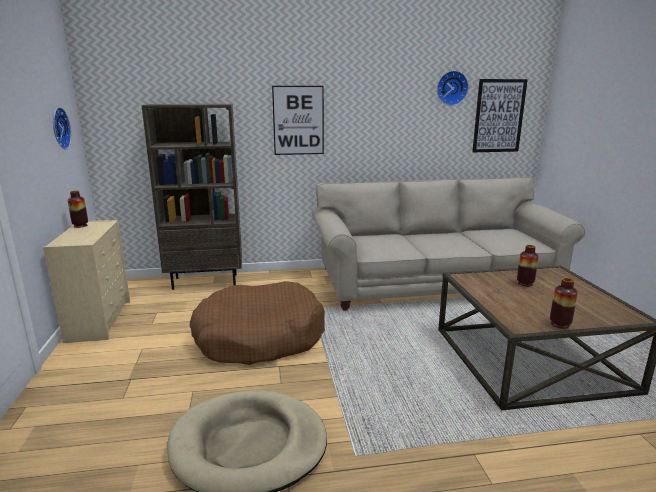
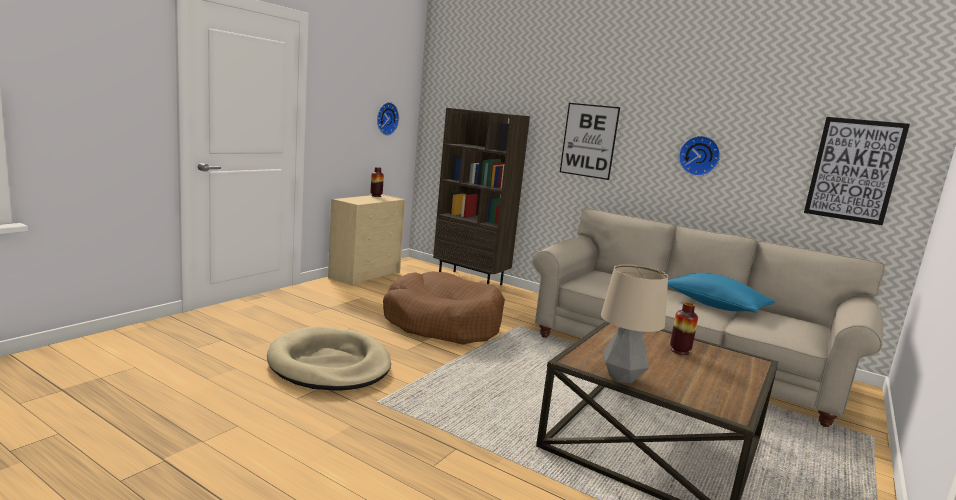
camera: 40 degrees right, 5 degrees down
(451, 88) = (781, 125): wall clock -> wall clock (699, 156)
(455, 237) = (714, 305): none -> blue pillow
(560, 324) = (622, 377): vase -> table lamp

